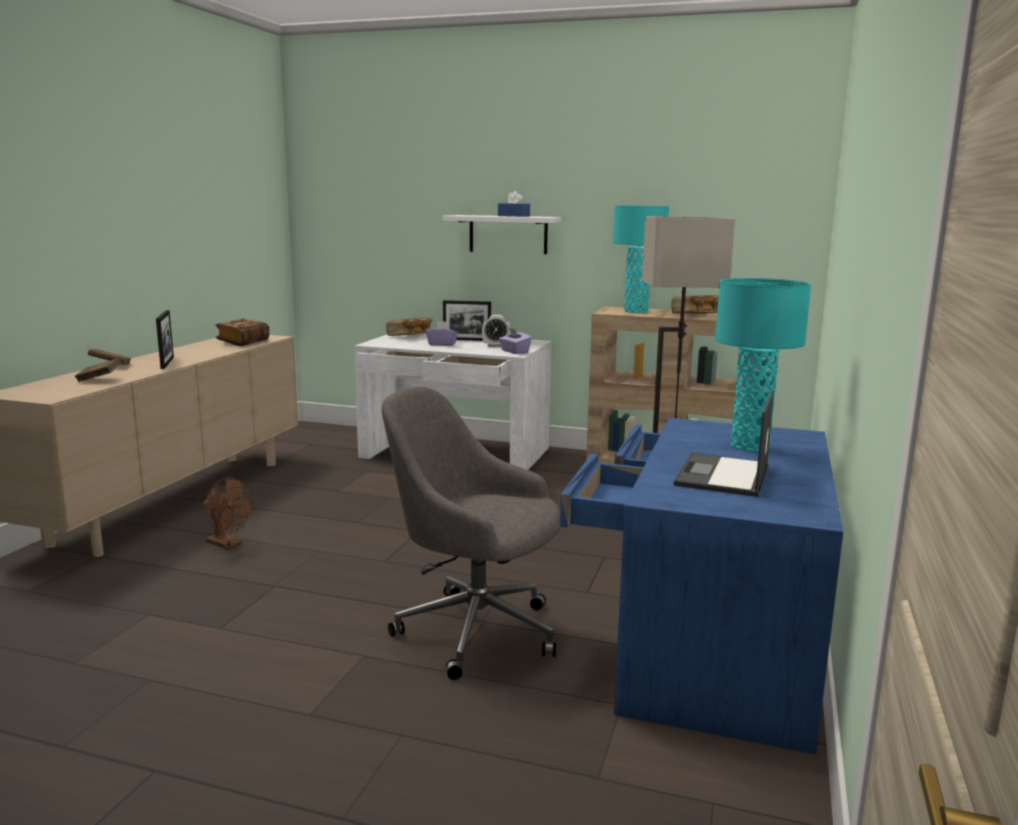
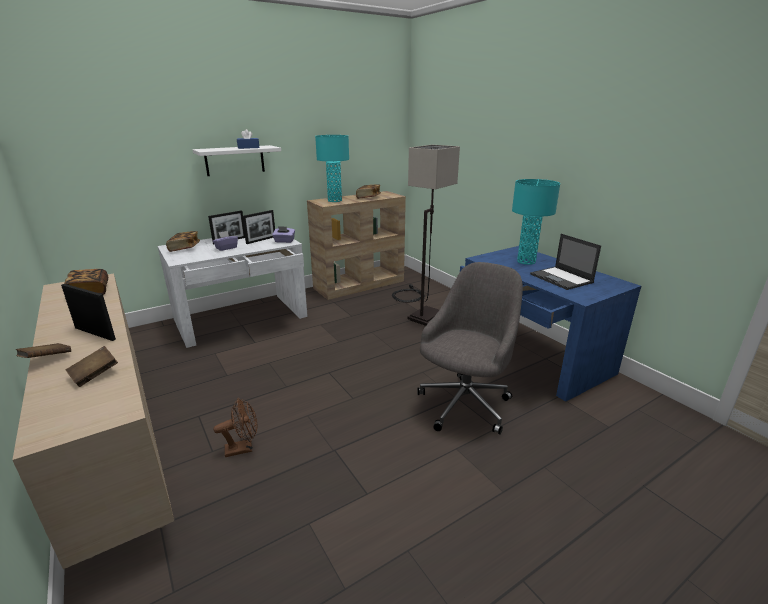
camera: 50 degrees left, 10 degrees up
(475, 632) = (464, 404): grey office chair -> grey office chair turned 150 degrees clockwise
(496, 346) = (261, 240): alarm clock -> picture frame

